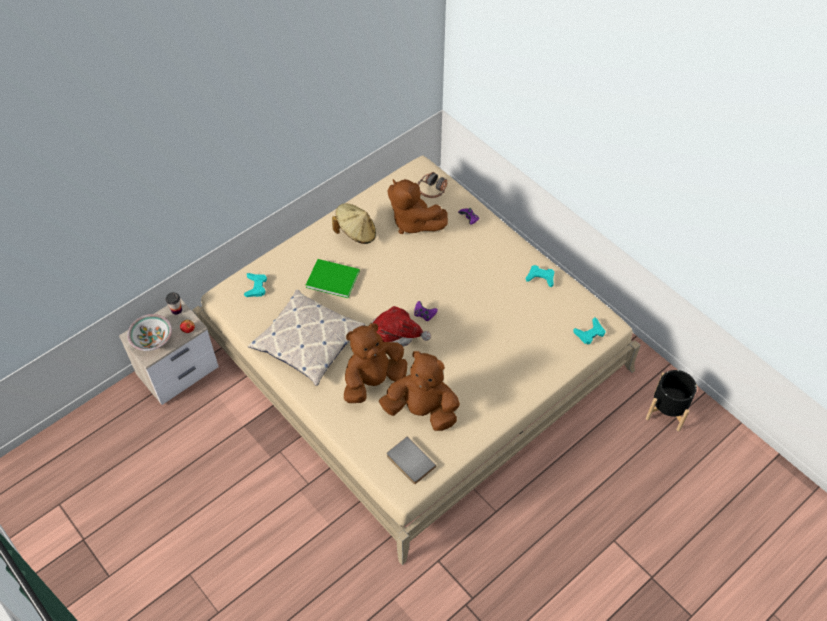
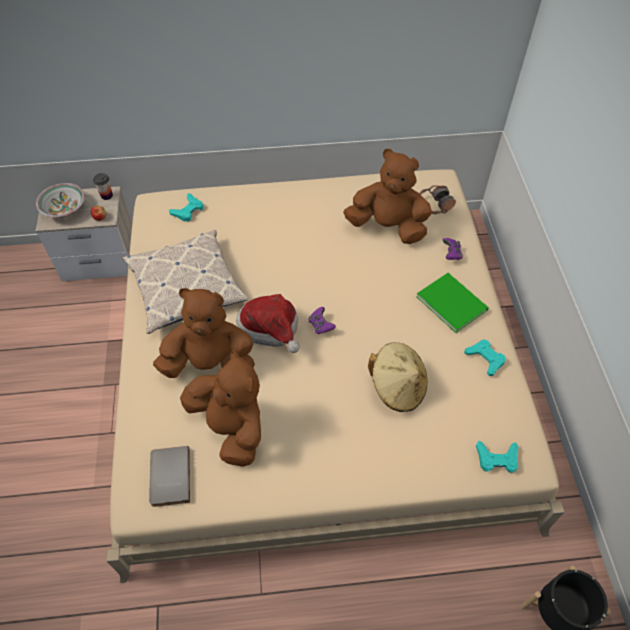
camera: 35 degrees right, 0 degrees up
(332, 278) = (262, 239): green book -> green book (451, 301)
(356, 233) = (322, 209): beige hat -> beige hat (397, 387)
(413, 222) = (388, 227): brown plush toy -> brown plush toy turned 120 degrees clockwise

